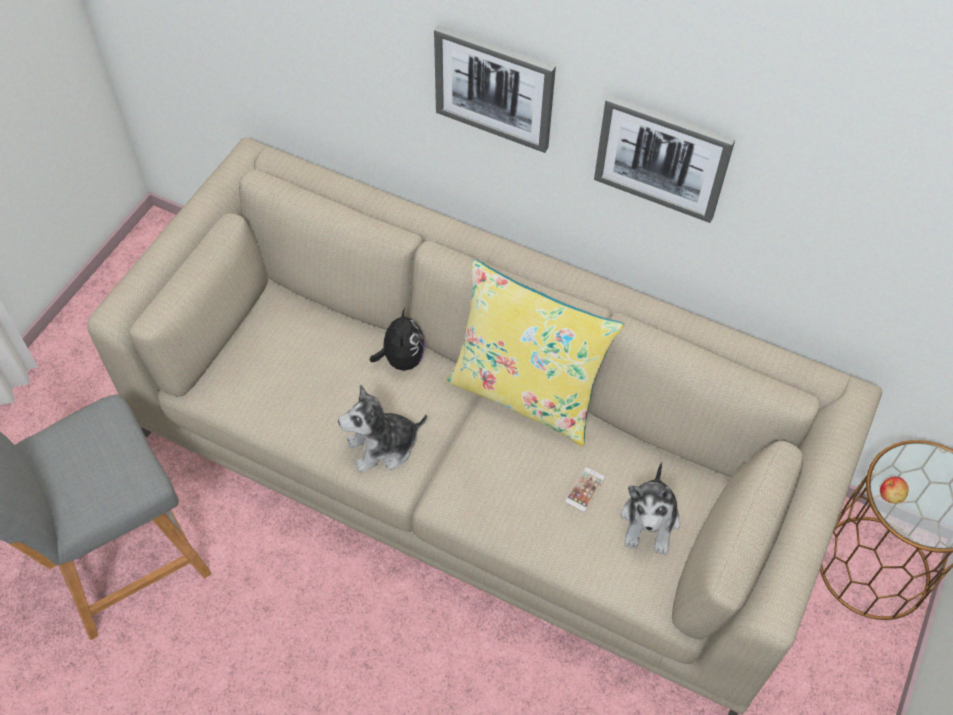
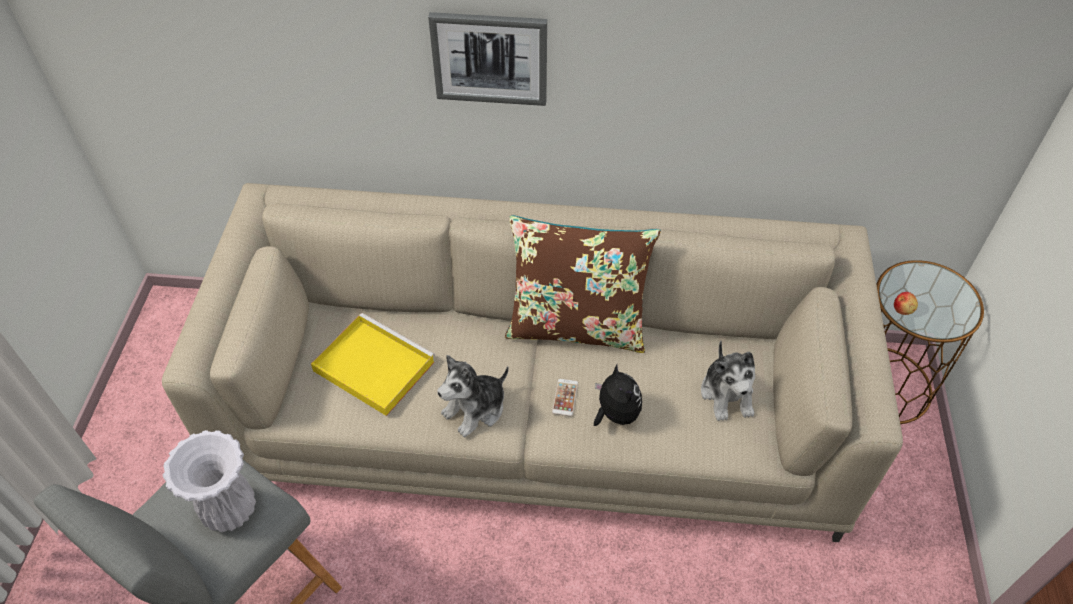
camera: 20 degrees left, 5 degrees down
(104, 468) = (231, 509): none -> white vase
(301, 367) = (371, 366): none -> yellow tray
(401, 359) = (458, 332): plush toy -> plush toy (615, 414)
(526, 393) = (577, 326): yellow pillow -> brown pillow
(584, 489) = (663, 387): phone -> phone (565, 397)
(662, 157) = (653, 77): picture -> none

